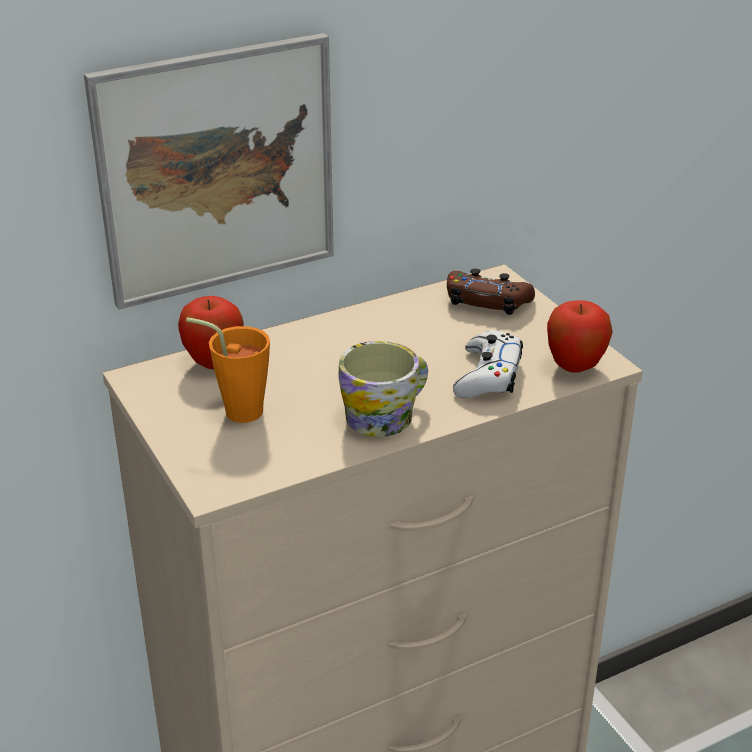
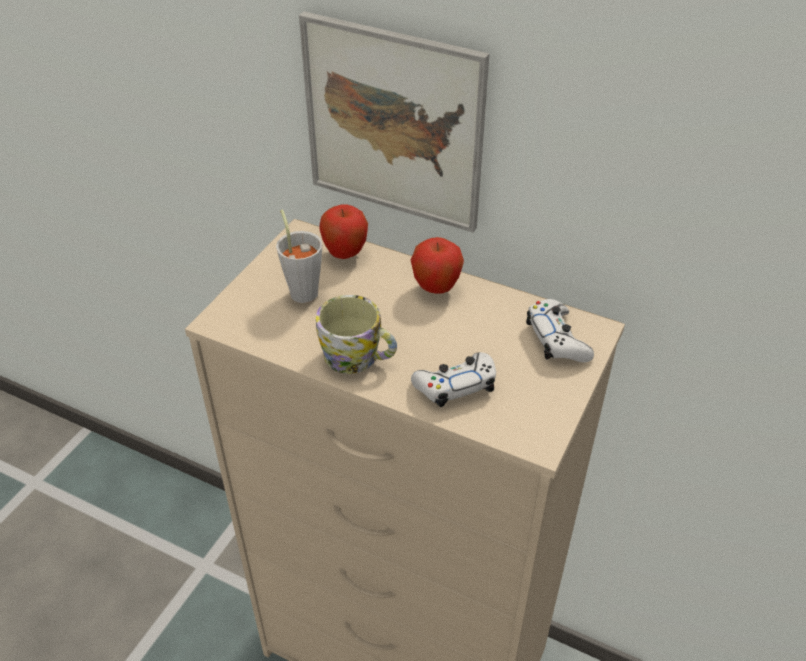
camera: 55 degrees right, 10 degrees up
(235, 410) = (302, 289): orange cup -> grey cup
(487, 301) = (557, 339): brown game controller -> white game controller
(575, 367) = (516, 428): apple -> apple (436, 288)

